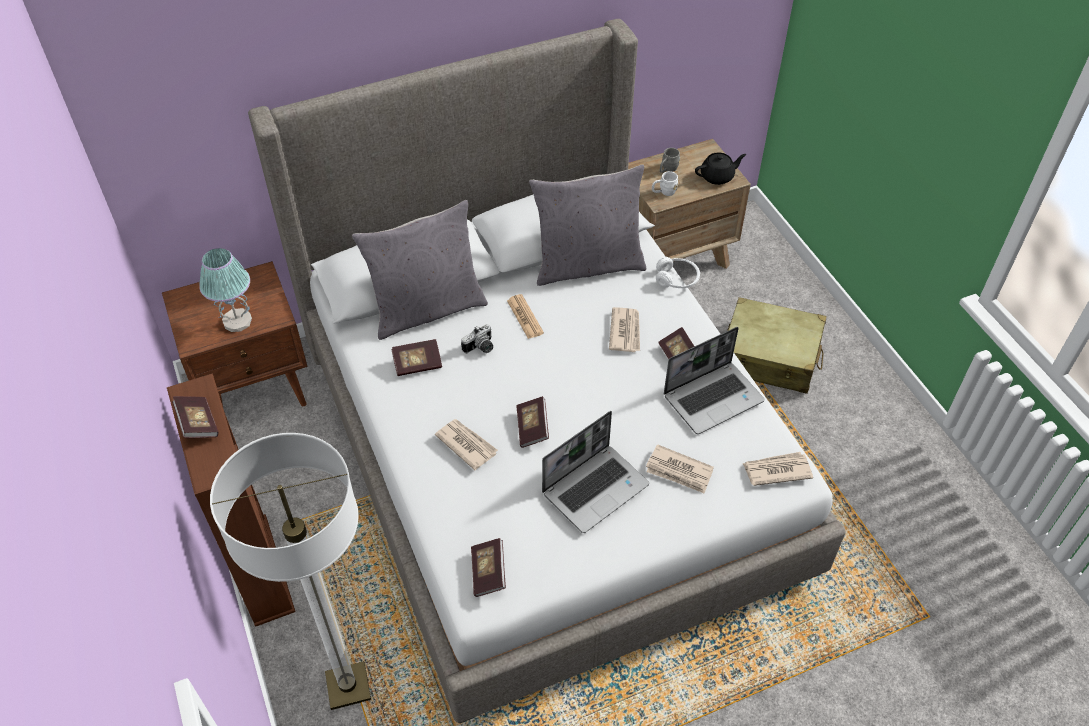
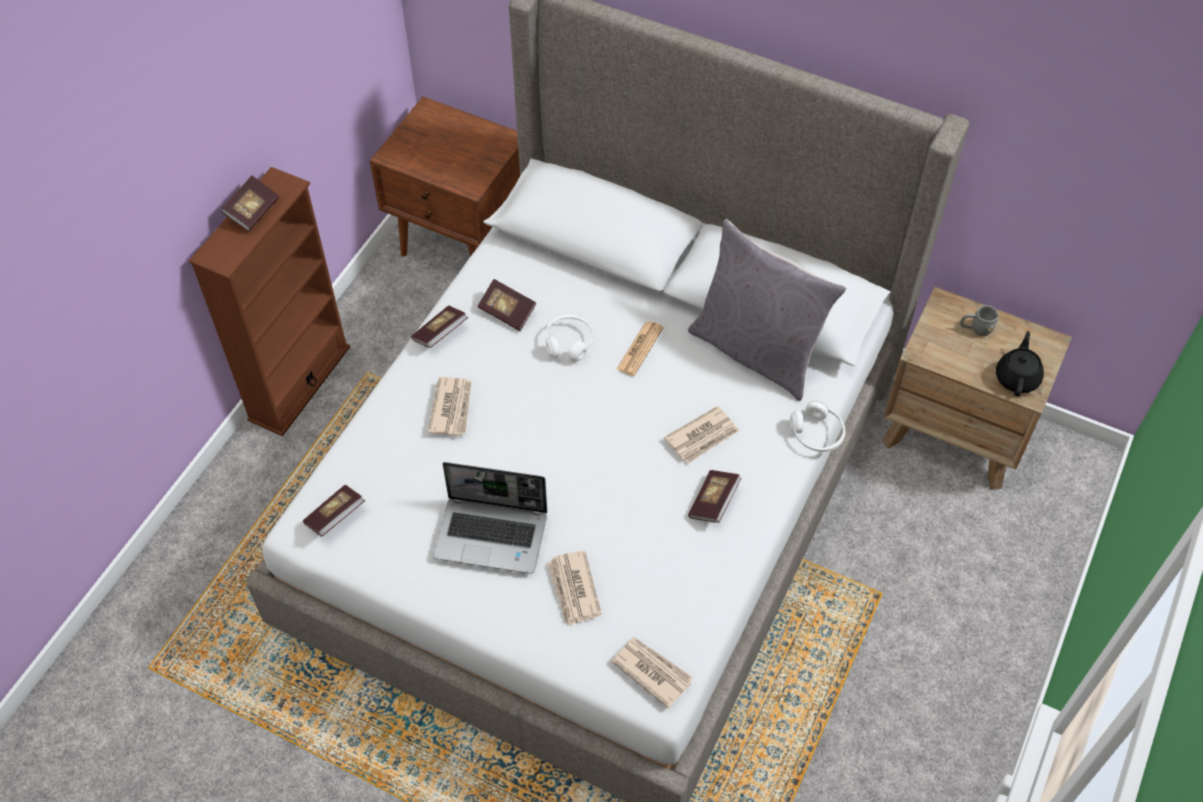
camera: 50 degrees right, 5 degrees up
(237, 321) = (441, 164): table lamp -> none
(348, 686) = (247, 523): floor lamp -> none
(427, 309) = (575, 273): grey pillow -> none
(480, 348) = (569, 342): camera -> white headphones
(532, 428) = (514, 443): book -> book (440, 334)
(664, 192) = (939, 347): white mug -> none
(713, 397) = (692, 562): laptop -> none
(717, 176) = (1017, 377): black teapot -> black teapot turned 105 degrees counterclockwise
(770, 357) = (911, 608): beige suitcase -> none

